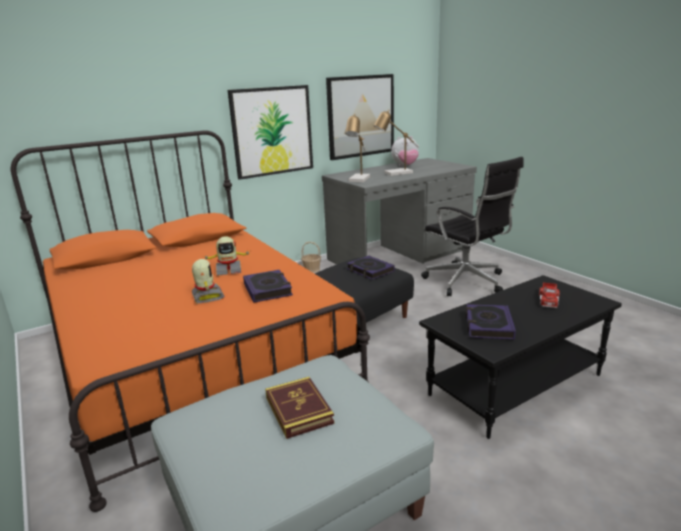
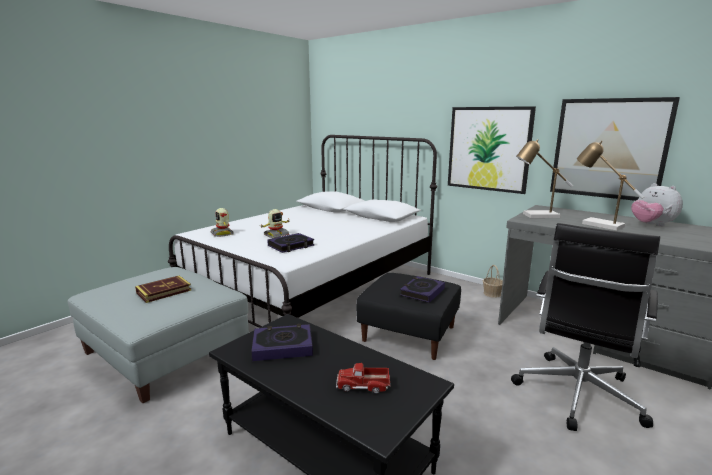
camera: 70 degrees right, 5 degrees down
(193, 359) = (312, 286): orange bed -> white bed
(229, 270) = (322, 232): toy robot -> toy robot (223, 233)

